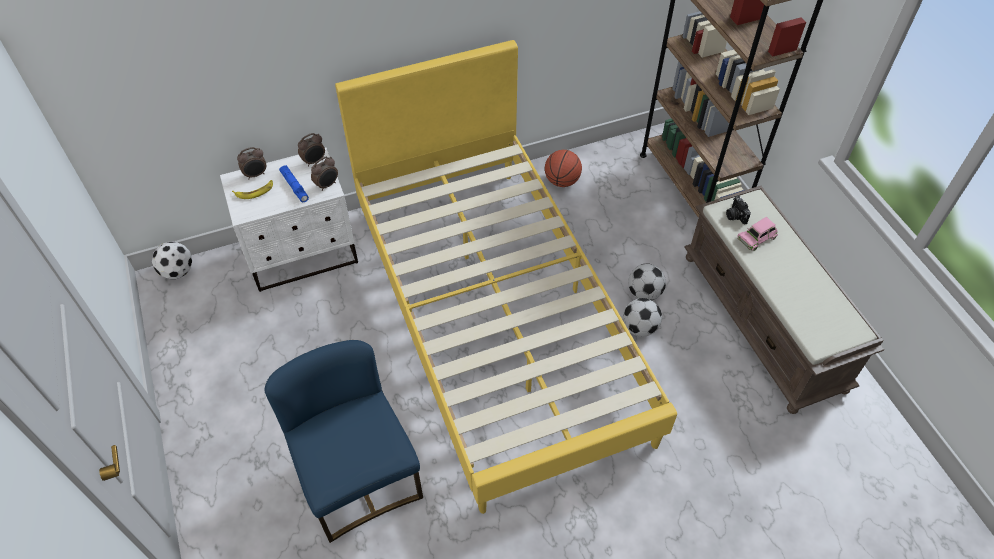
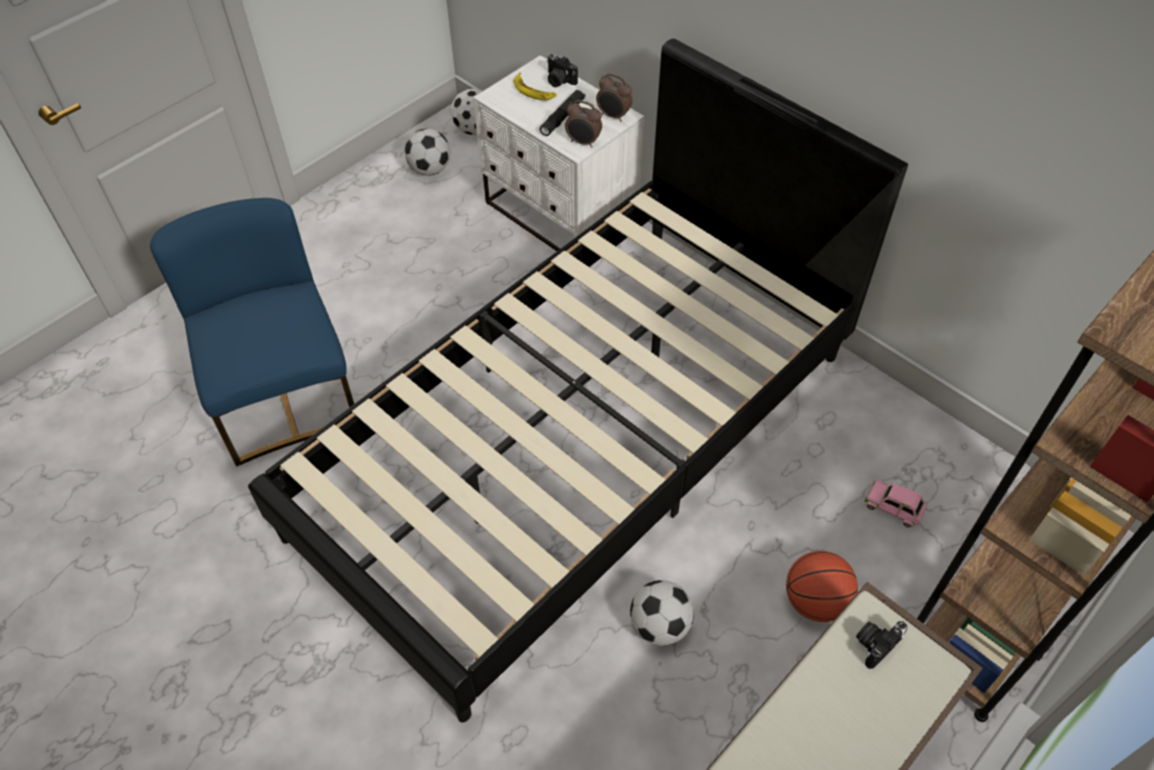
camera: 65 degrees right, 0 degrees up
(256, 175) = (559, 81): alarm clock -> camera
(294, 186) = (562, 117): blue flashlight -> black flashlight
(359, 477) = (285, 398): blue chair -> blue chair turned 60 degrees counterclockwise
(497, 317) = (578, 441): yellow bed -> black bed
(562, 181) = (871, 425): basketball -> basketball (815, 601)
(644, 293) = (729, 610): football -> football (430, 169)
(757, 237) = (848, 694): pink toy car -> pink toy car (894, 506)

